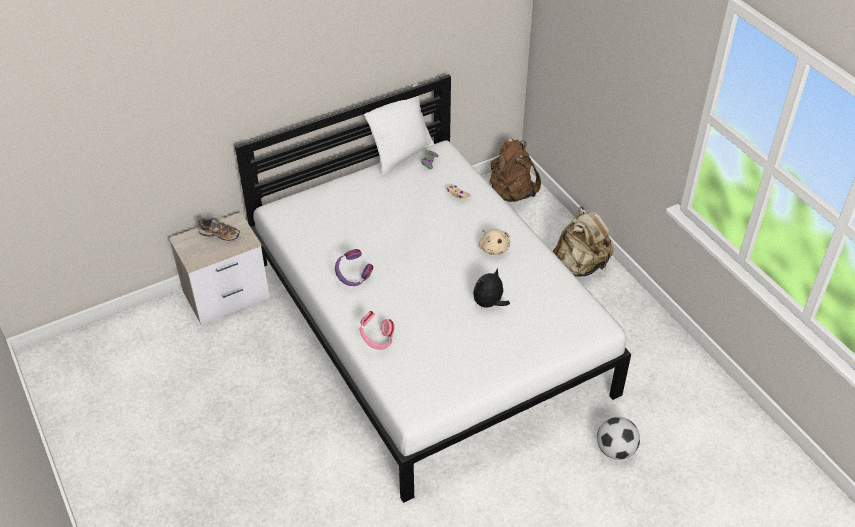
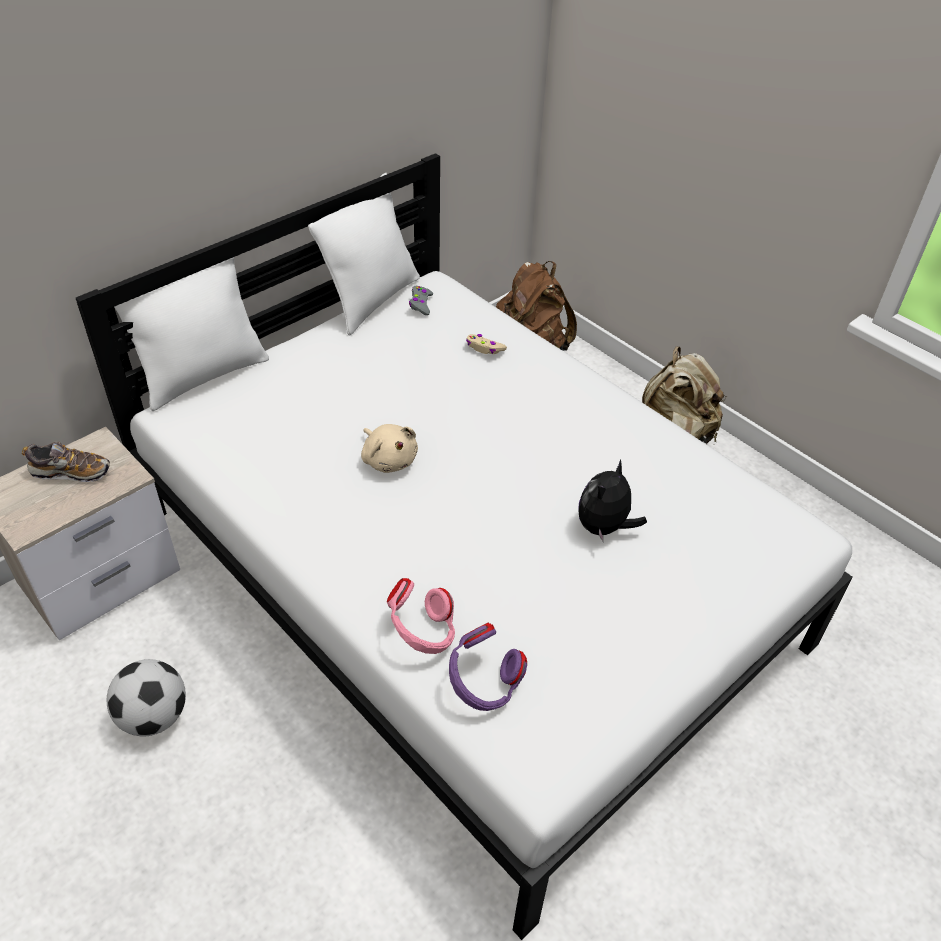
camera: 15 degrees left, 0 degrees up
(296, 190) = (203, 375): none -> white pillow
(353, 278) = (344, 516): purple headphones -> purple headphones (484, 685)
(493, 248) = (575, 428): beige plush toy -> beige plush toy (388, 459)
(615, 450) = (850, 747): football -> football (154, 716)

